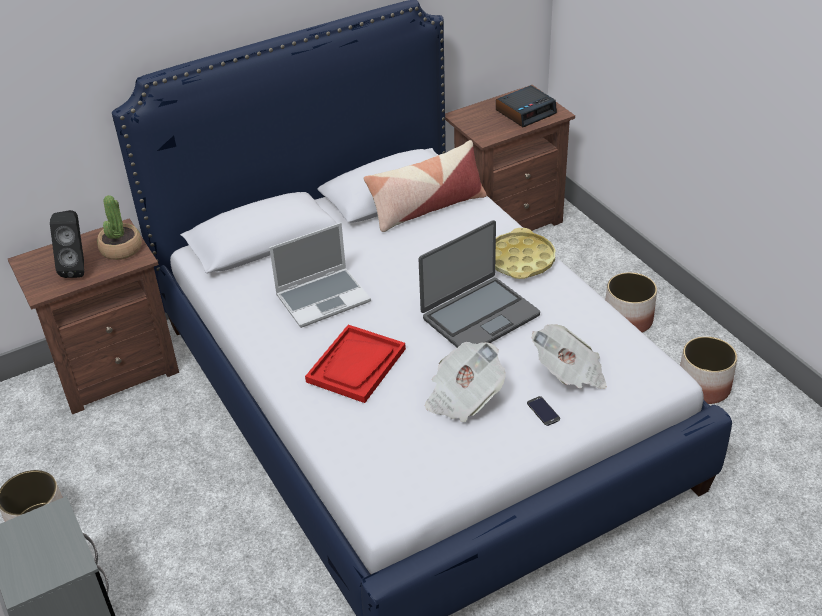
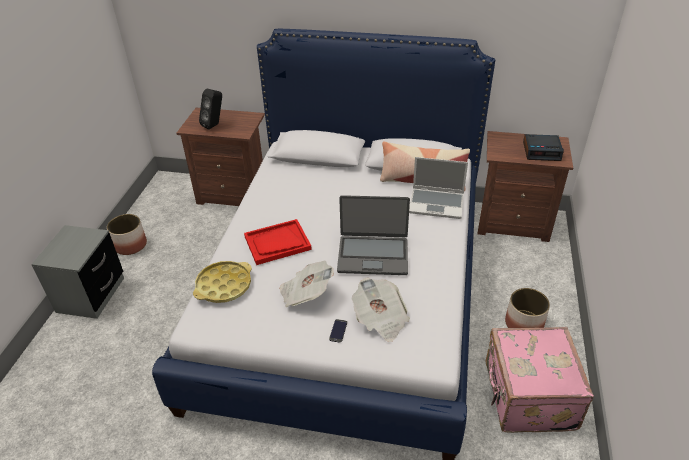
camera: 40 degrees right, 0 degrees up
(121, 249) = (242, 125): potted plant -> none
(323, 298) = (308, 200): laptop -> laptop (437, 204)
(520, 260) = (437, 237): yellow tray -> yellow tray (224, 285)
(704, 387) = (527, 397): planter -> pink suitcase

